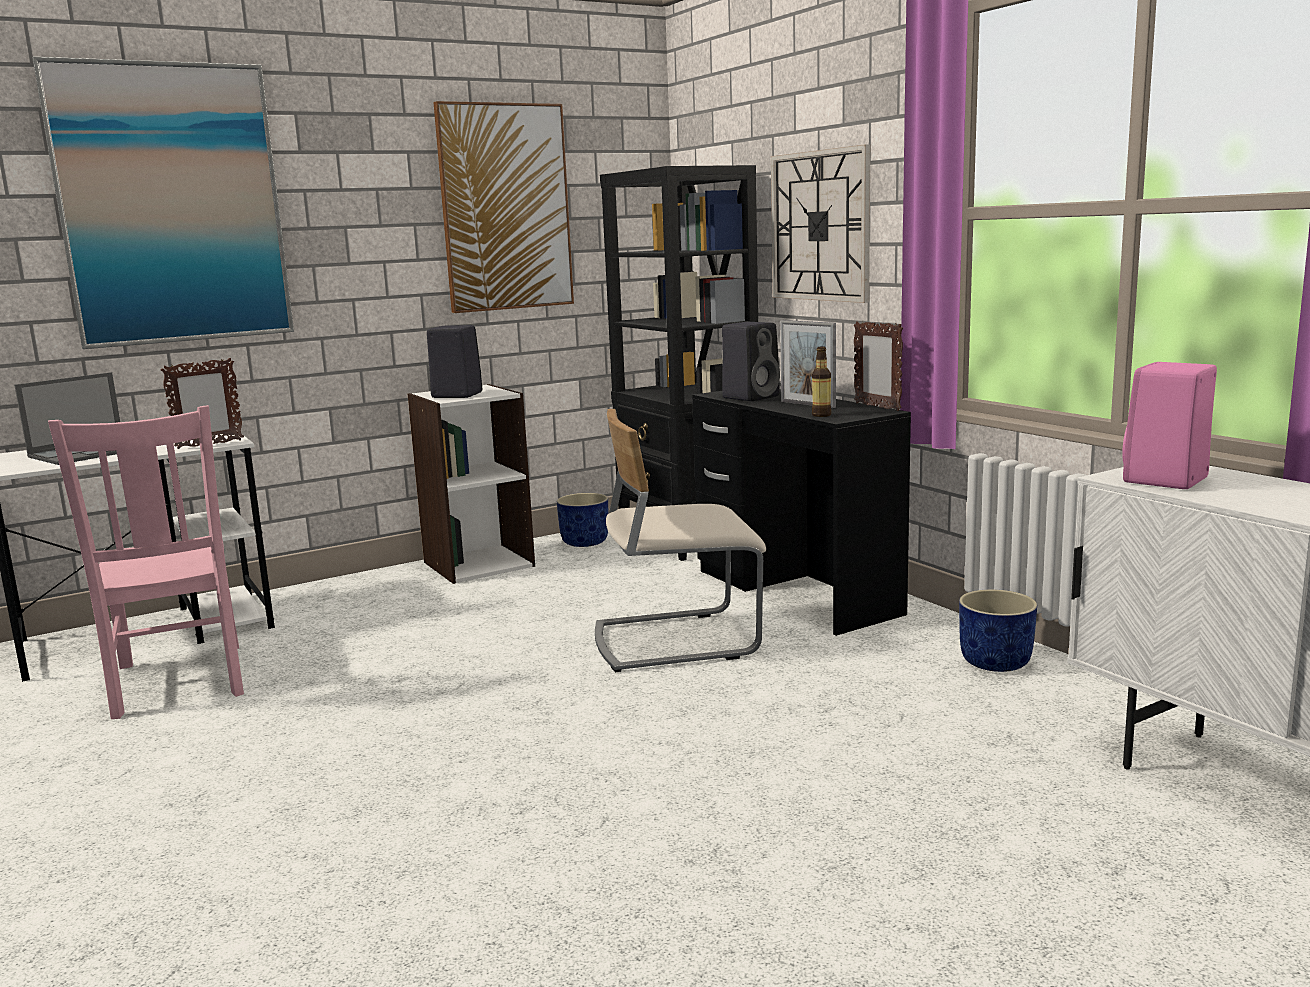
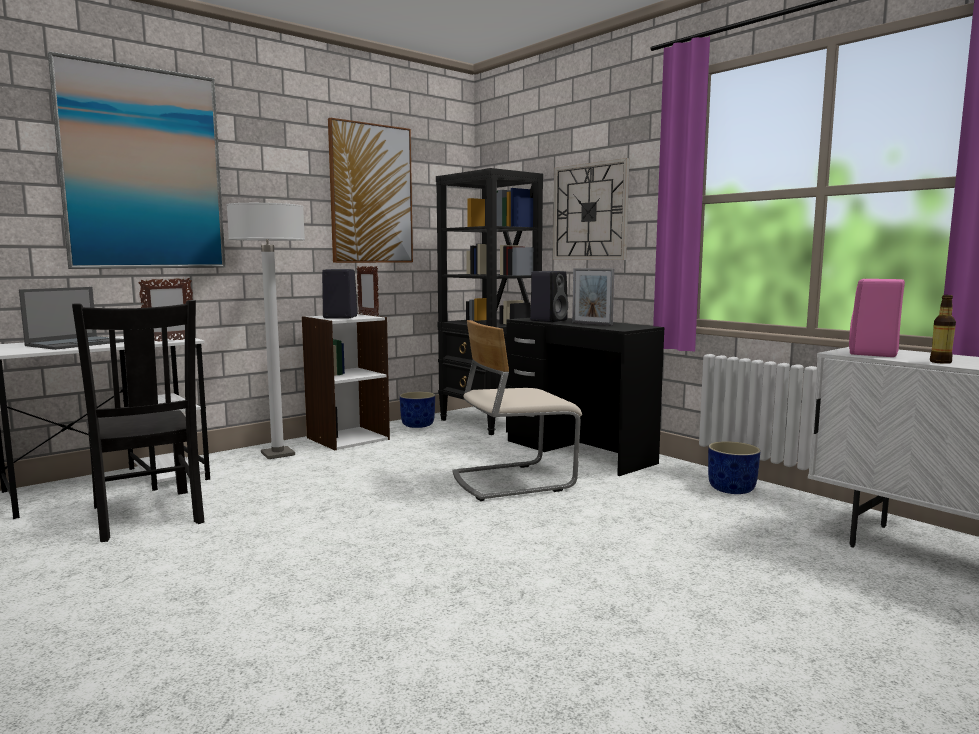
camera: 10 degrees left, 5 degrees down
(179, 682) = (147, 516): pink chair -> black chair
(375, 589) = (278, 454): none -> white floor lamp
(821, 415) = (608, 327): bottle -> bottle (940, 362)
(877, 407) = (639, 325): picture frame -> picture frame (368, 315)

